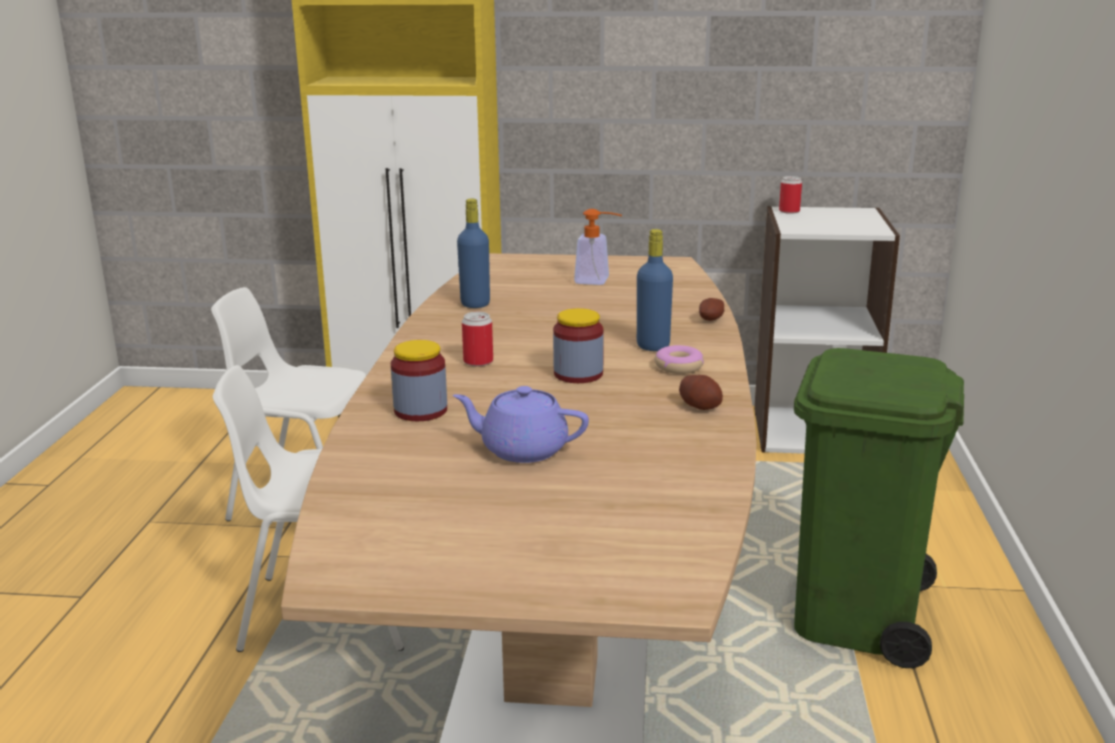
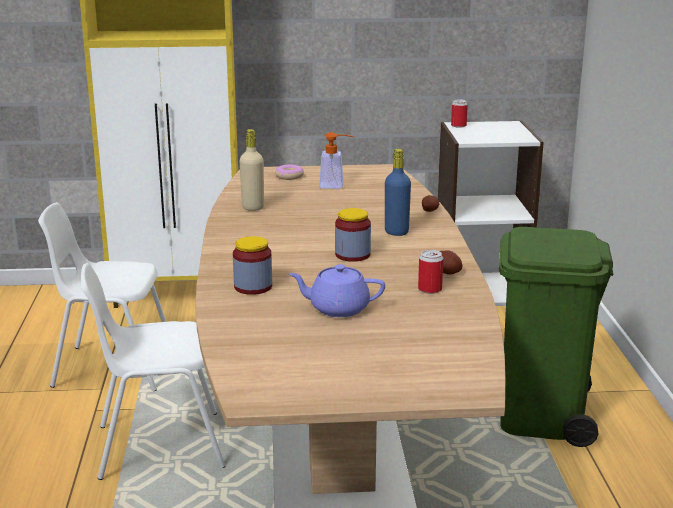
camera: 10 degrees left, 0 degrees up
(475, 304) = (253, 207): blue bottle -> beige bottle
(478, 362) = (276, 250): can -> can (430, 289)
(679, 367) = (420, 246): donut -> donut (289, 176)

